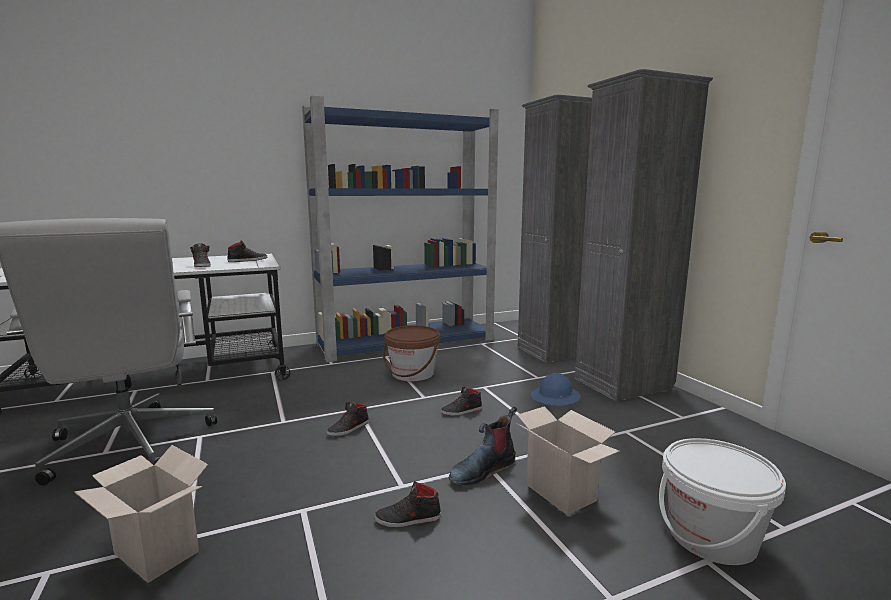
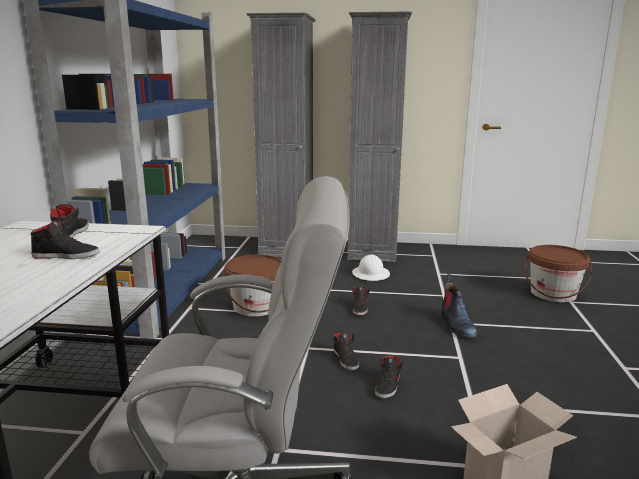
camera: 60 degrees left, 5 degrees up
(408, 519) = (504, 364): black shoe -> black shoe (388, 386)
(555, 397) = (371, 274): blue hard hat -> white hard hat
(563, 493) = (498, 311): cardboard box -> none
(711, 536) = (553, 294): white bucket -> brown bucket

